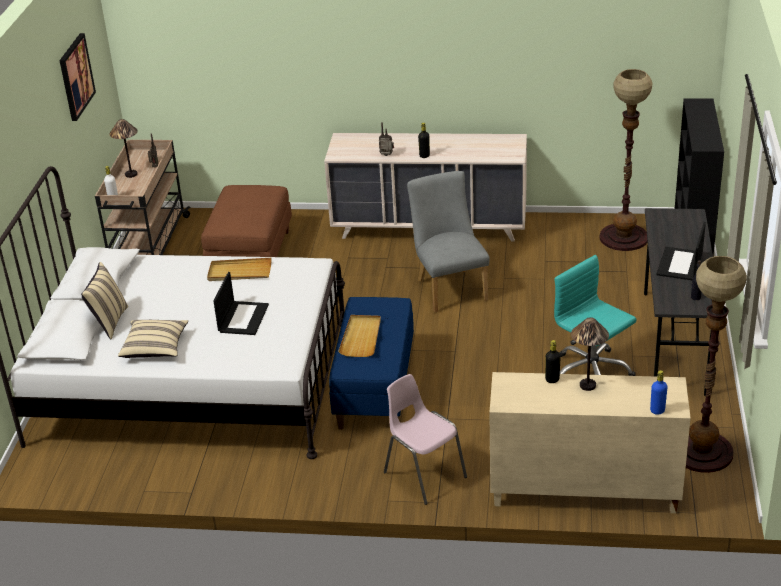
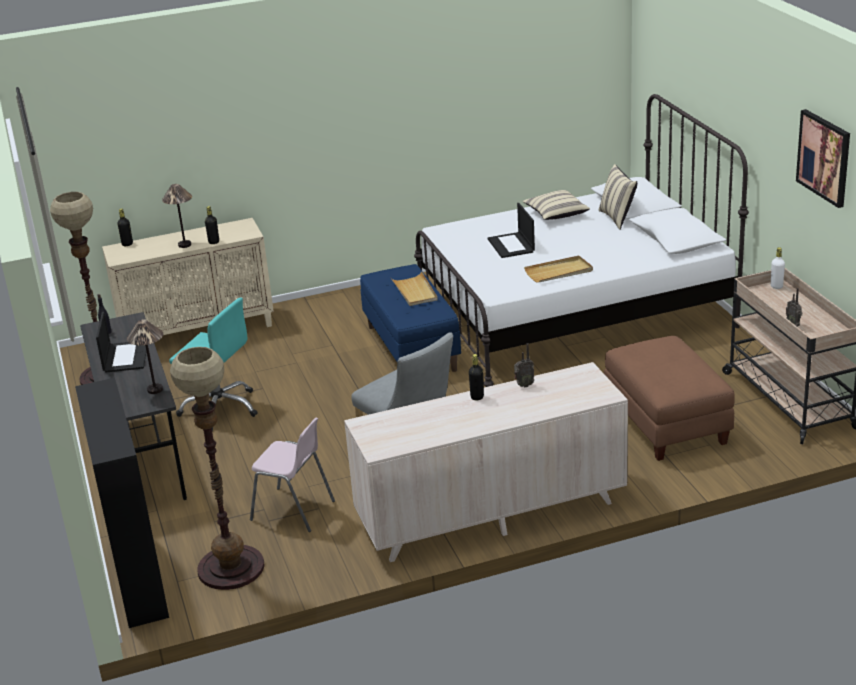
camera: 155 degrees right, 5 degrees down
(131, 174) = (804, 312): table lamp -> table lamp (155, 389)
(424, 474) = (326, 310): pink chair -> pink chair (293, 511)
(657, 410) = (127, 244): blue bottle -> black bottle

